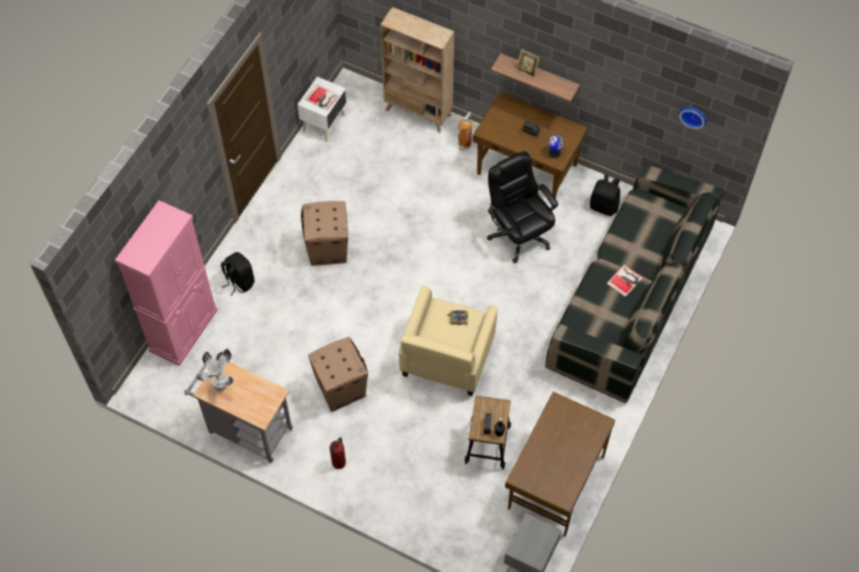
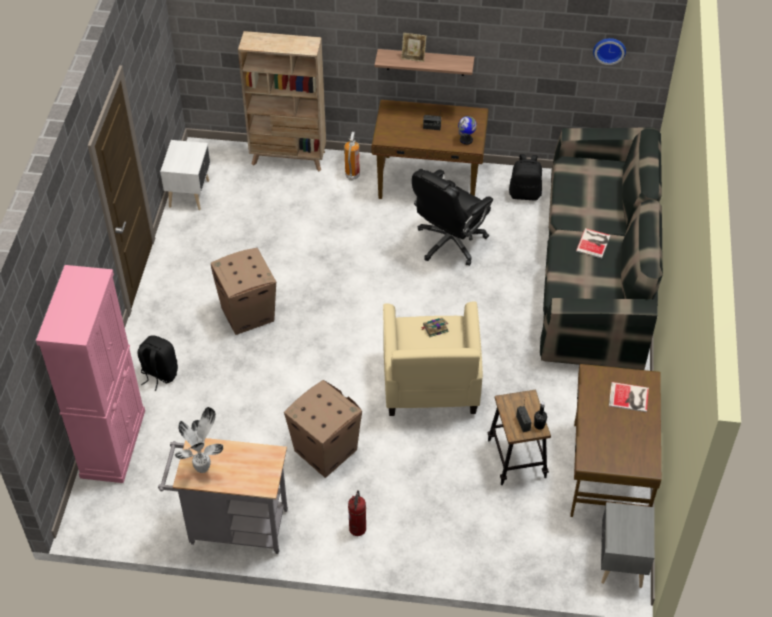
camera: 20 degrees left, 10 degrees down
(322, 98) = (186, 158): book -> book (629, 398)
(518, 234) = (449, 242): black office chair -> black office chair turned 90 degrees counterclockwise

